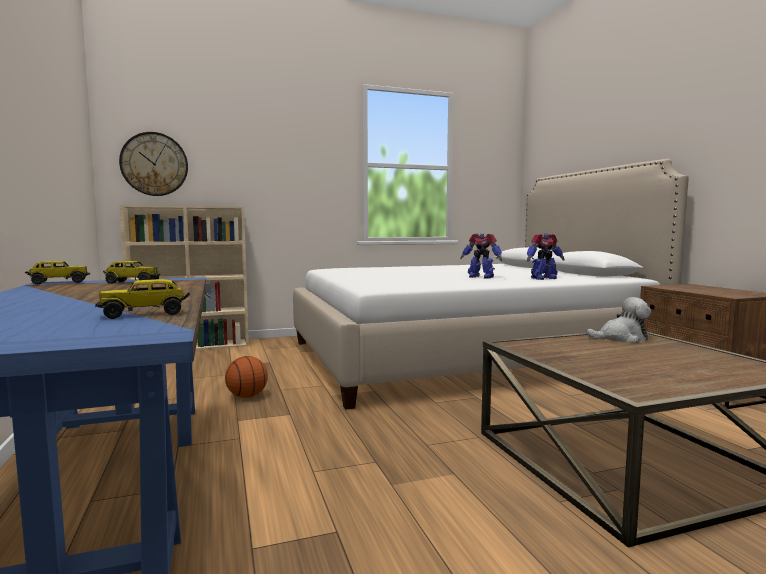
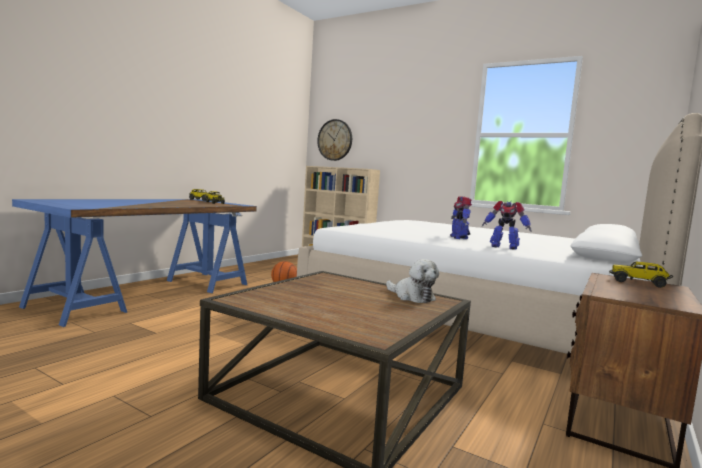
camera: 50 degrees right, 0 degrees up
(145, 314) = (123, 206): toy truck -> toy truck (638, 283)

